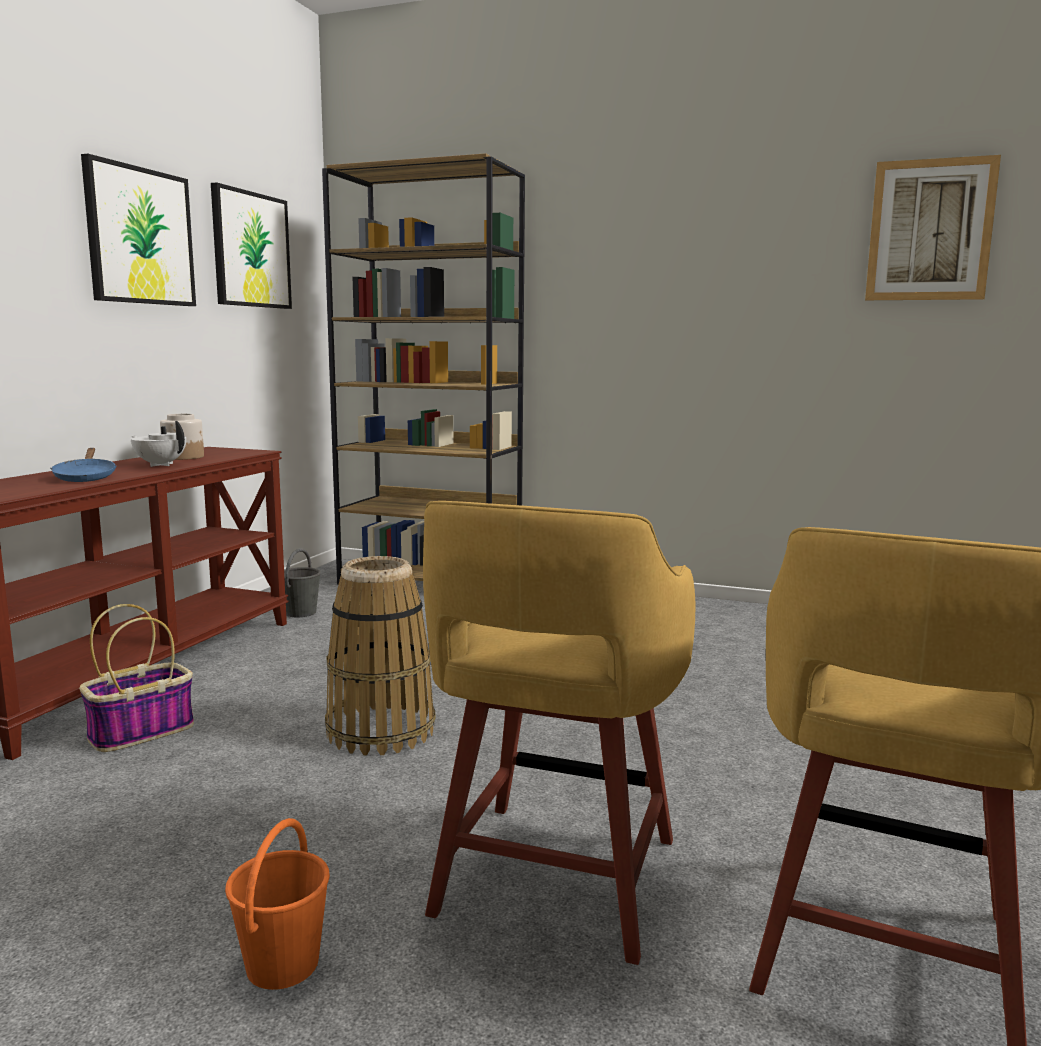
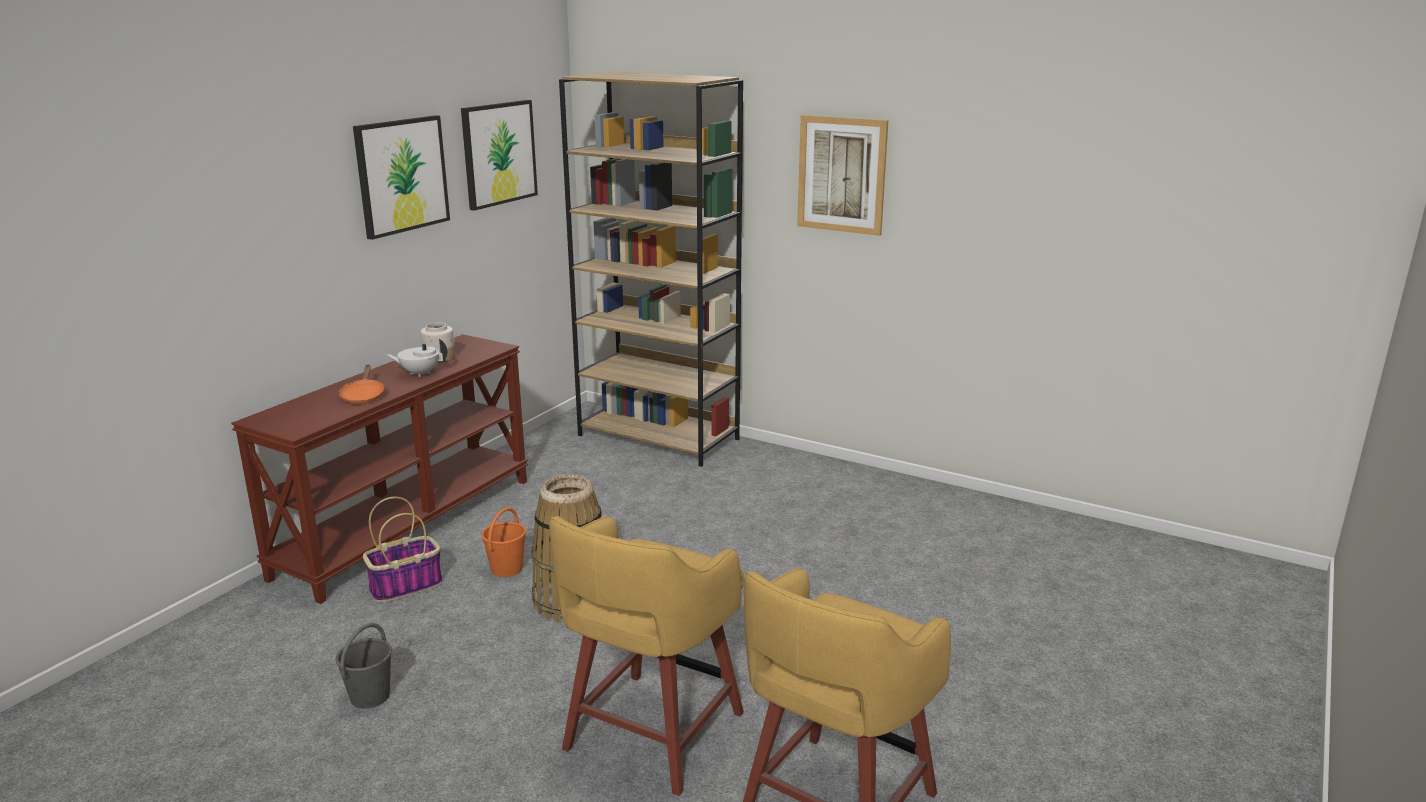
camera: 10 degrees right, 10 degrees up
(85, 477) = (363, 396): blue frying pan -> orange frying pan
(160, 465) = (420, 373): white teapot -> white teapot turned 45 degrees counterclockwise
(283, 963) = (472, 770): orange bucket -> orange bucket (507, 568)
(300, 612) = (540, 469): grey bucket -> grey bucket (370, 696)
(930, 230) = (1102, 168): picture -> picture (841, 175)

